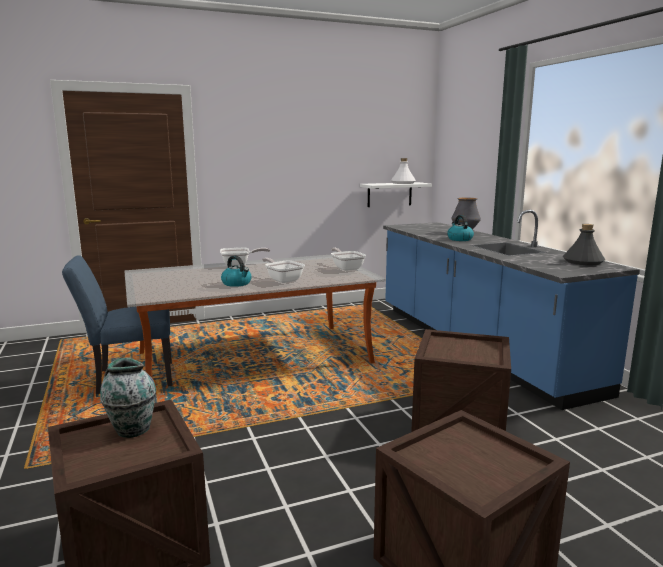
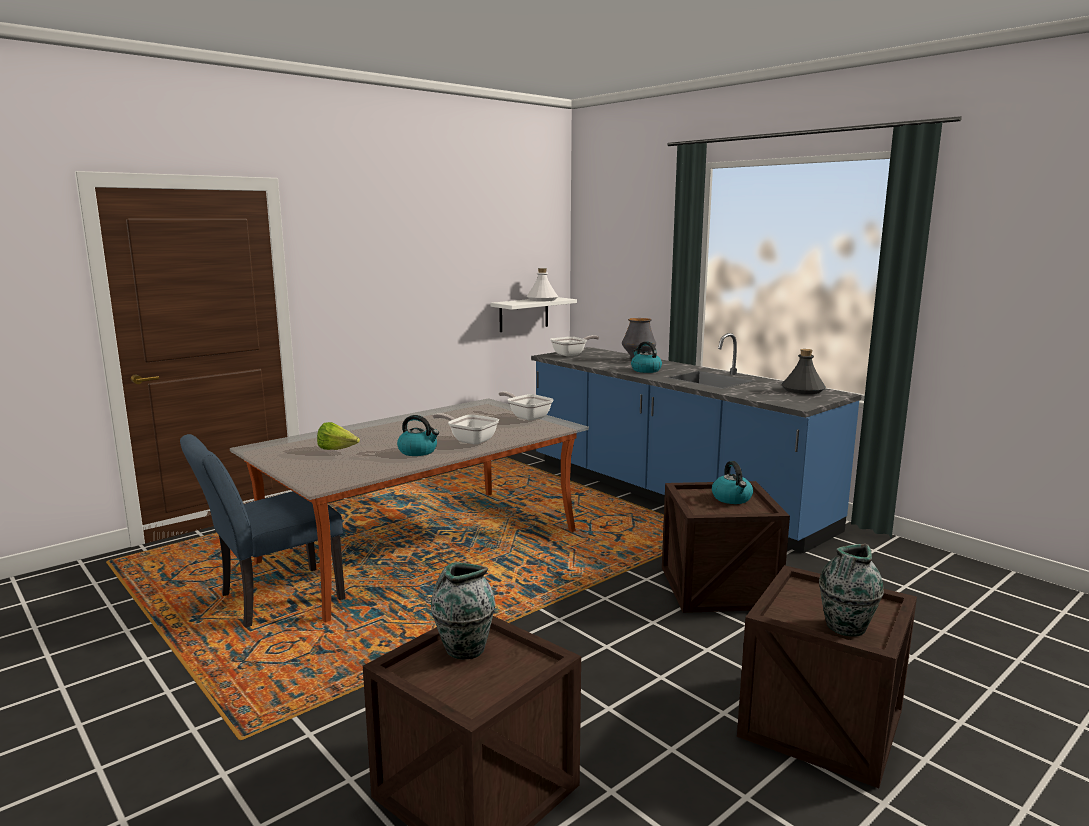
camera: 20 degrees left, 0 degrees up
(186, 277) = (337, 450): none -> lettuce
(239, 264) = (384, 424): frying pan -> frying pan (572, 354)
(467, 477) = (845, 628): none -> vase
(475, 349) = (732, 498): none -> kettle

